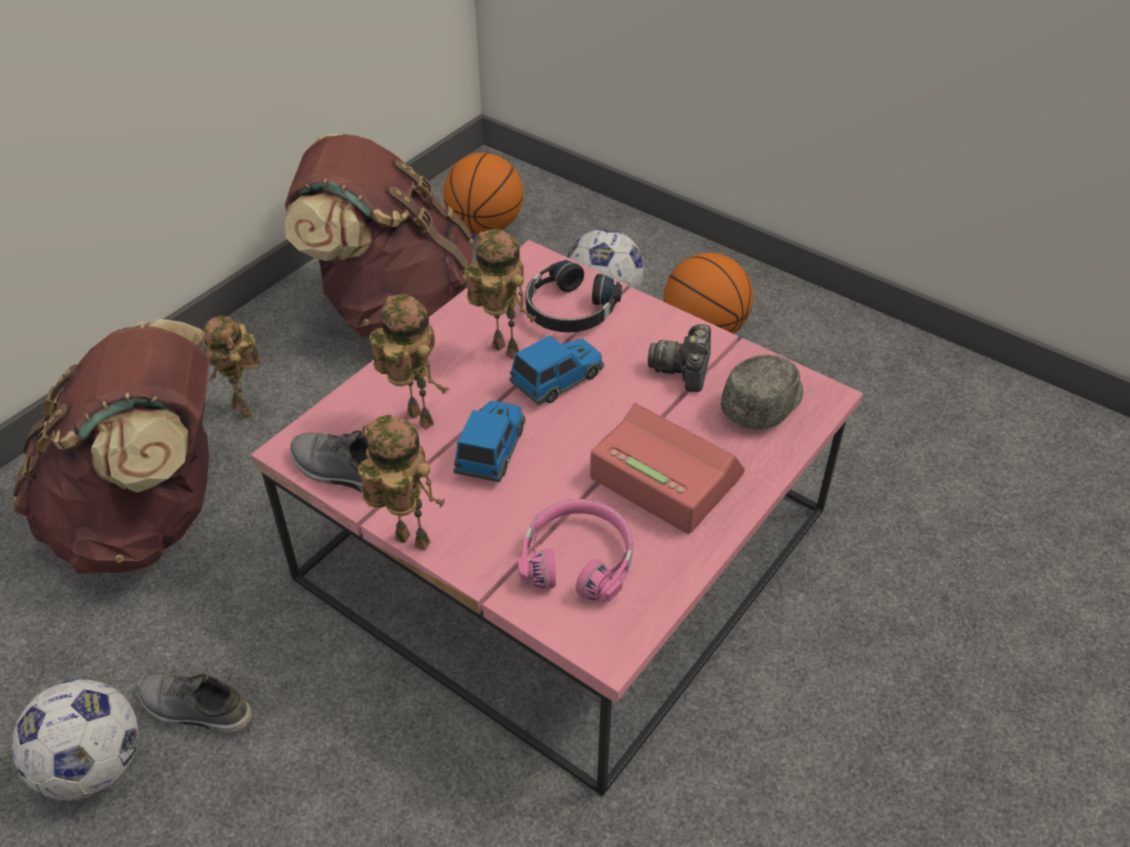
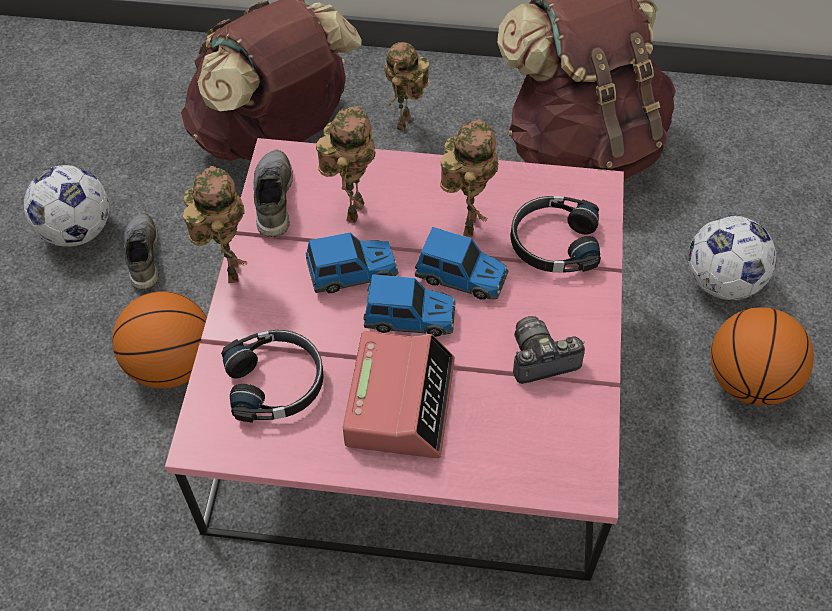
camera: 60 degrees right, 10 degrees up
(485, 226) = (738, 149): basketball -> basketball (172, 365)
(576, 432) = (410, 317): none -> toy car
(578, 558) = (276, 382): pink headphones -> black headphones
(764, 403) = (542, 440): grey cap -> none

